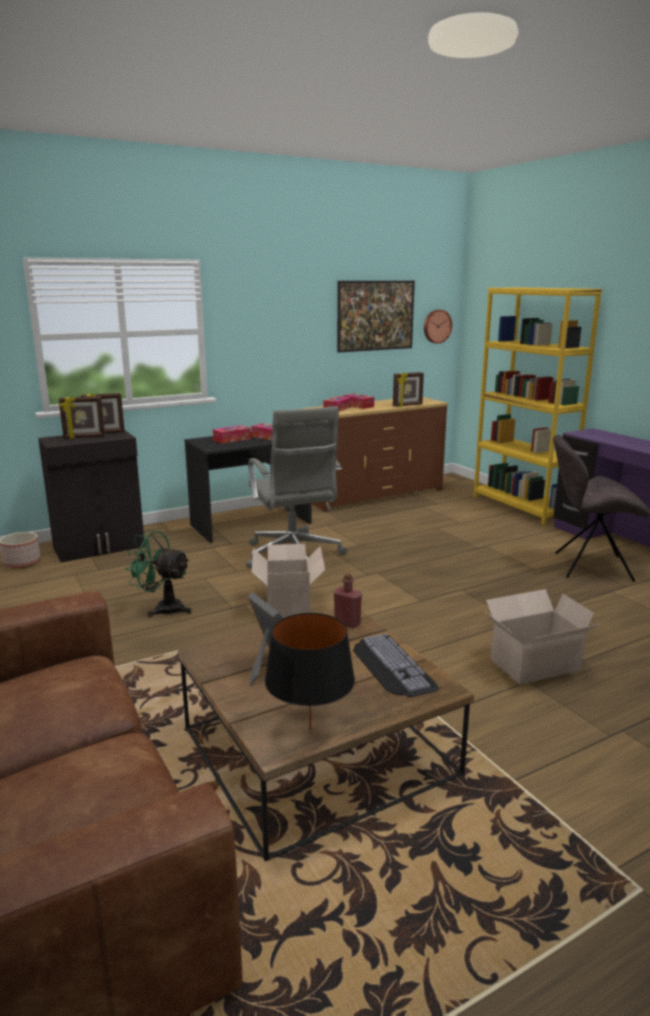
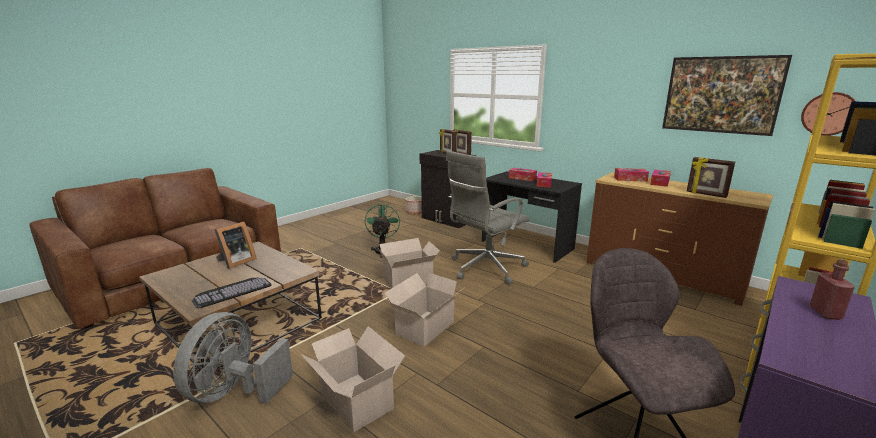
camera: 70 degrees right, 0 degrees up
(310, 729) = (170, 280): black table lamp -> none
(347, 623) = (289, 272): red bottle -> red bottle (825, 313)
(414, 612) = (423, 328): none -> cardboard box
(506, 746) = (234, 392): none -> grey fan

